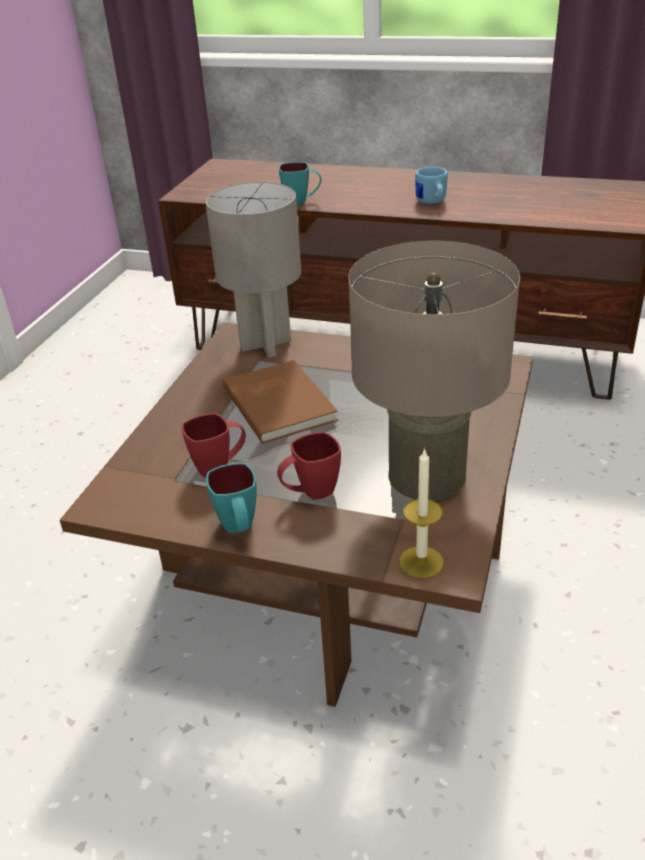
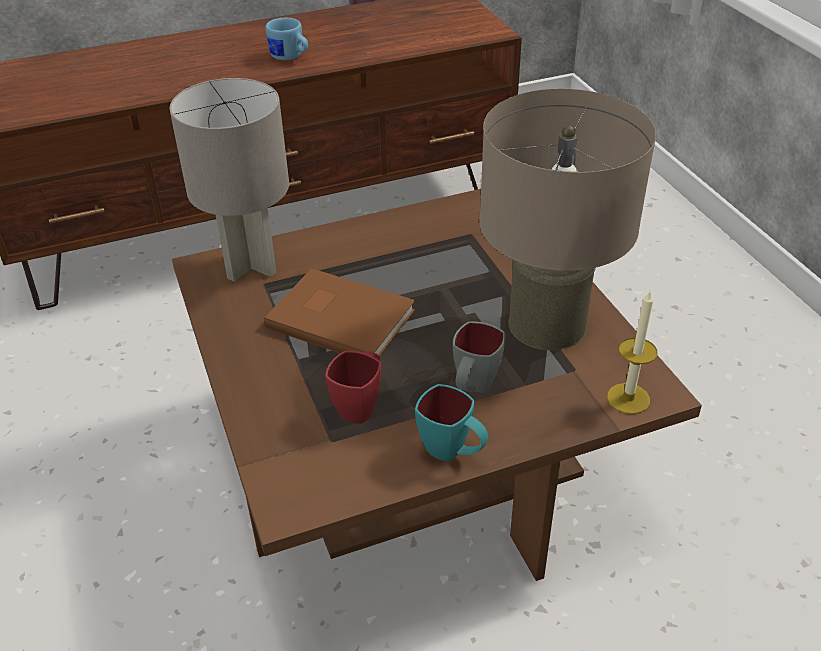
camera: 40 degrees left, 5 degrees up
(302, 202) = (148, 93): turquoise mug -> none
(310, 493) = (473, 388): red mug -> grey mug

